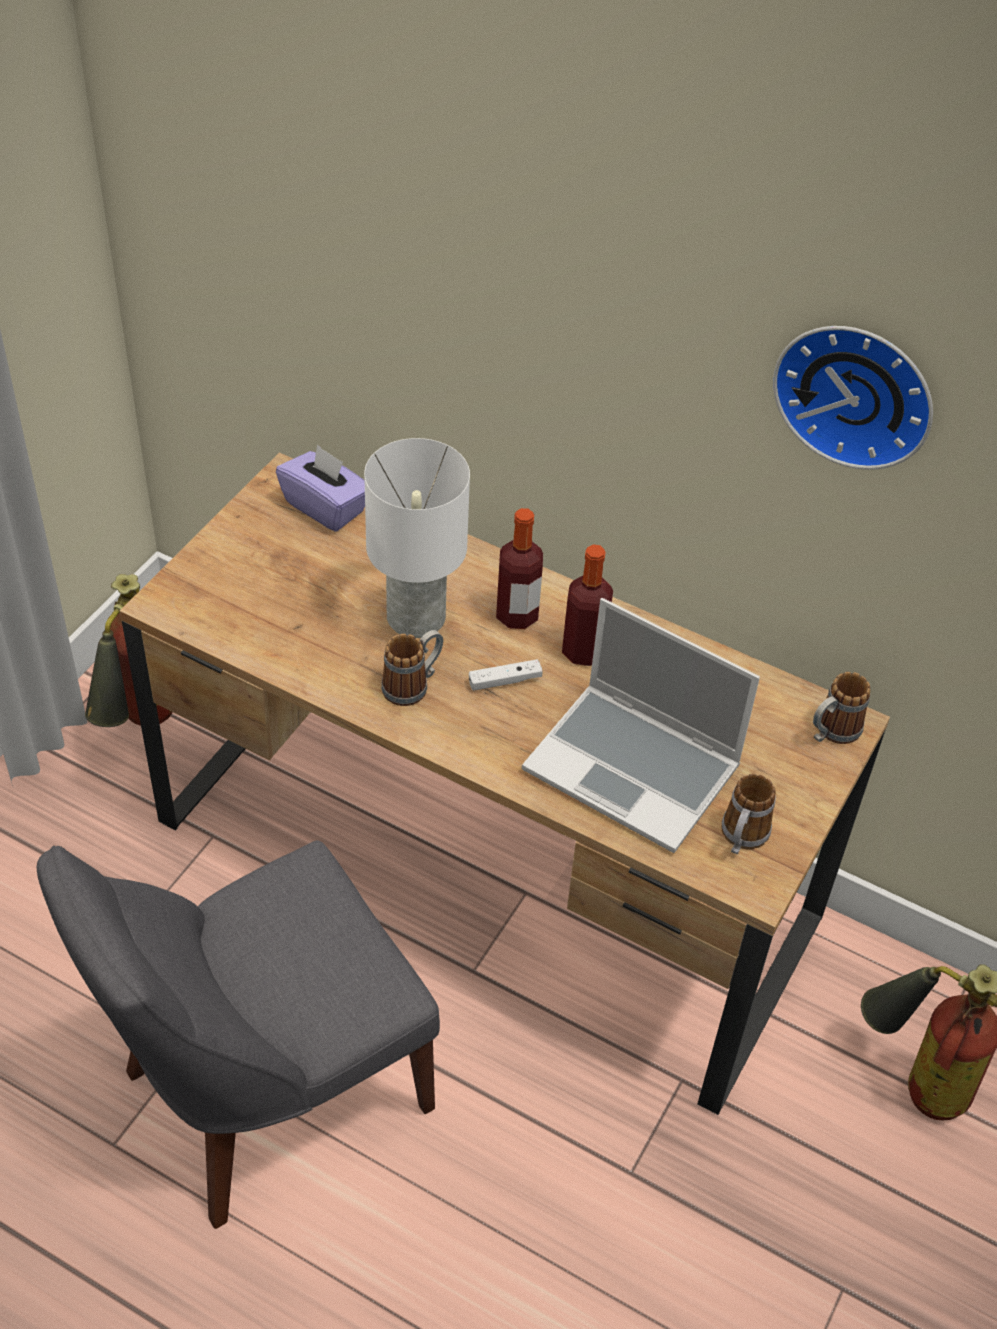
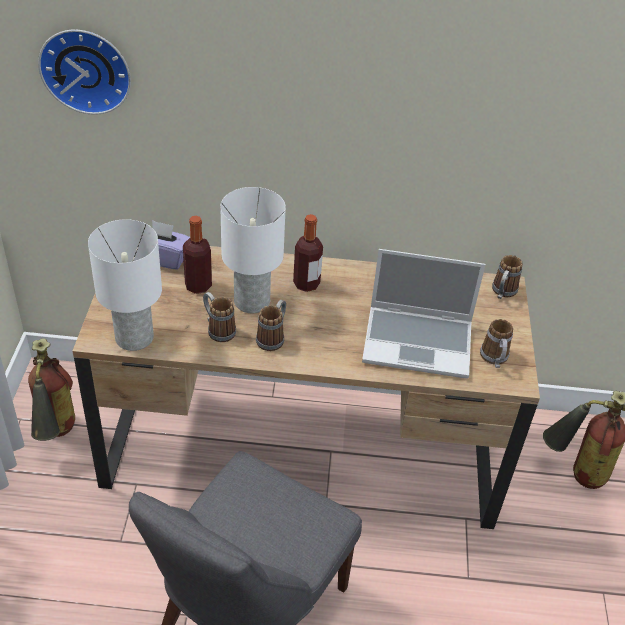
camera: 25 degrees left, 5 degrees down
(212, 618) = (133, 338): none -> white table lamp
(339, 645) = (218, 329): none -> mug
(505, 681) = (322, 319): white game controller -> none
(583, 651) = (353, 291): bottle -> bottle (198, 286)
(856, 391) = (496, 89): wall clock -> wall clock (86, 69)

